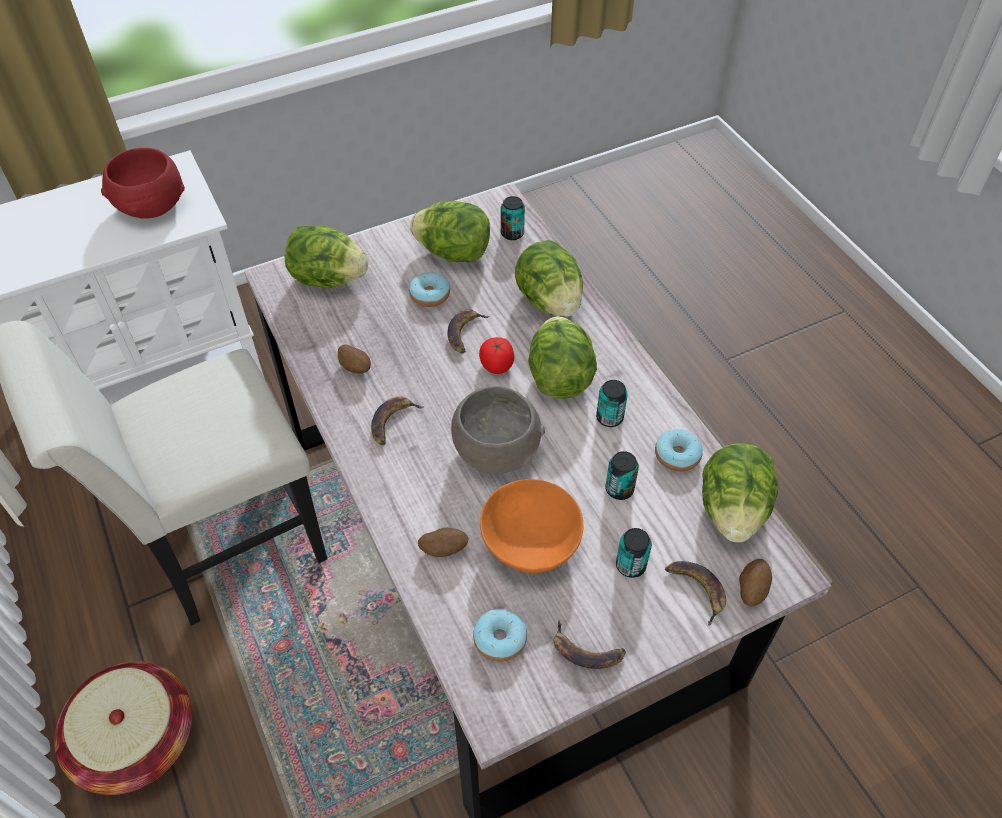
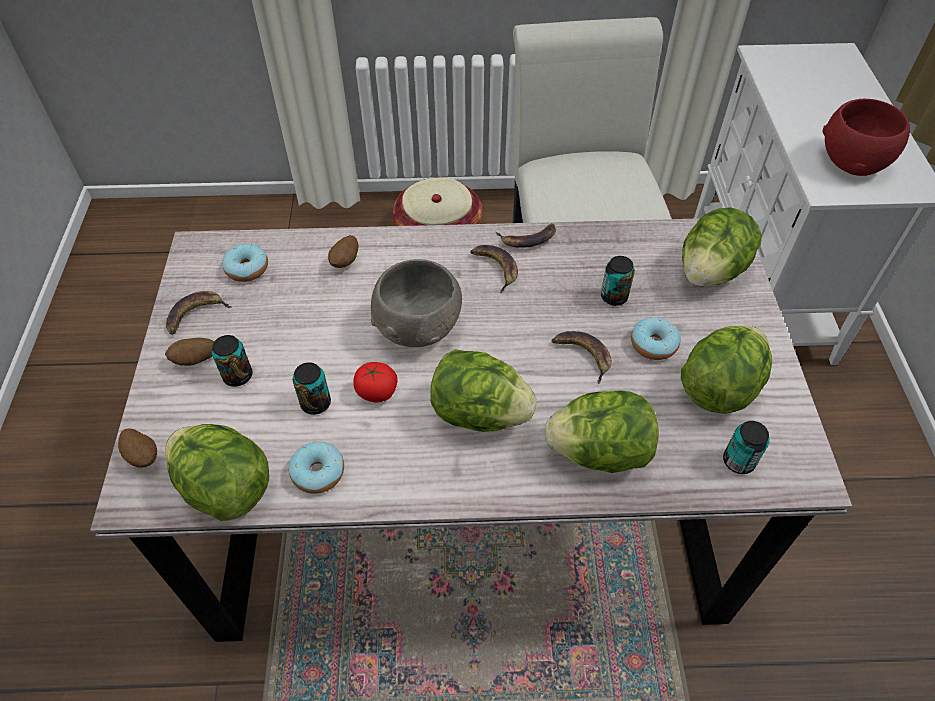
camera: 115 degrees right, 0 degrees up
(355, 368) = (574, 261): potato -> potato (195, 360)
(497, 365) = (524, 366): tomato -> tomato (376, 392)
(531, 543) = (310, 316): orange bowl -> none
(609, 417) = (401, 434): can -> can (614, 297)
(696, 589) = (179, 413): banana -> banana (528, 239)

